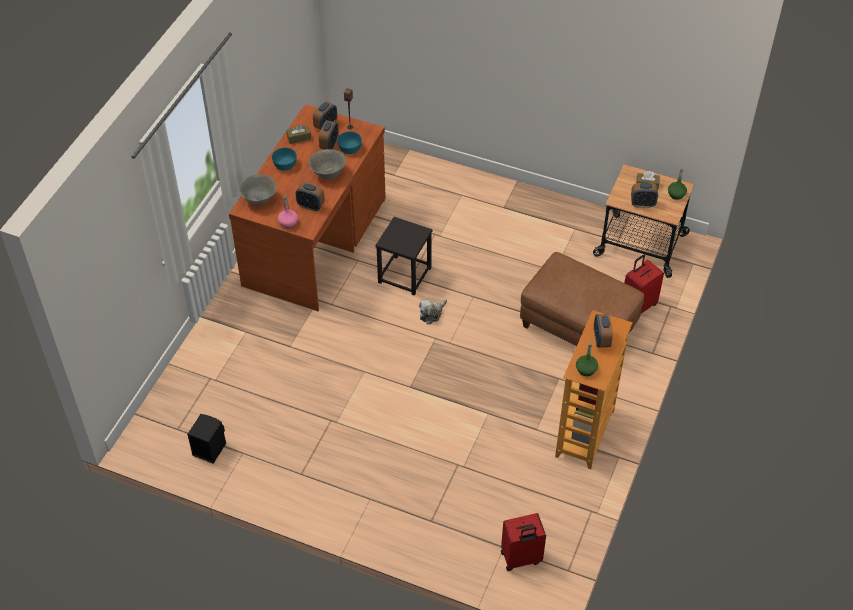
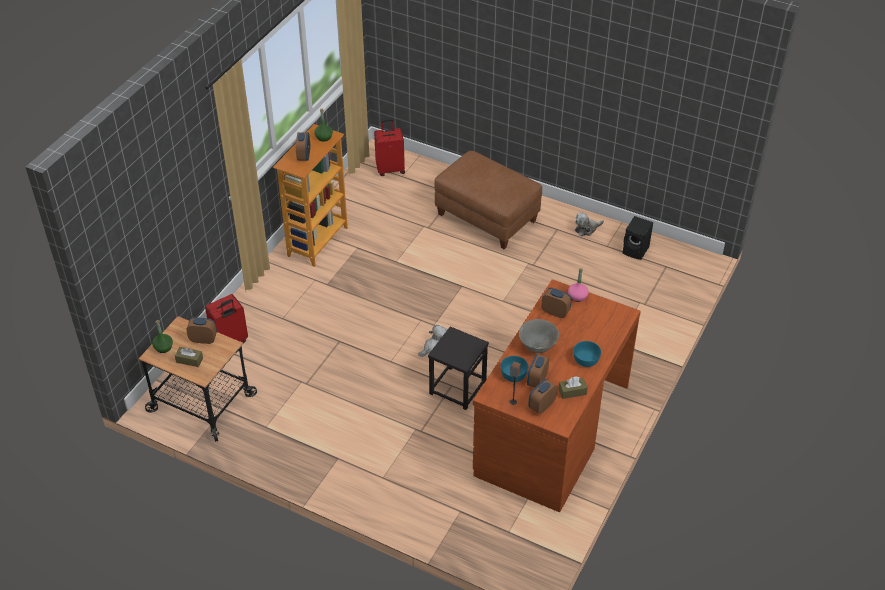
camera: 175 degrees left, 5 degrees down
(259, 199) = (610, 322): grey bowl -> none
(265, 476) = (586, 229): none -> plush toy
(577, 328) = (296, 325): brown ottoman -> brown ottoman (487, 218)

